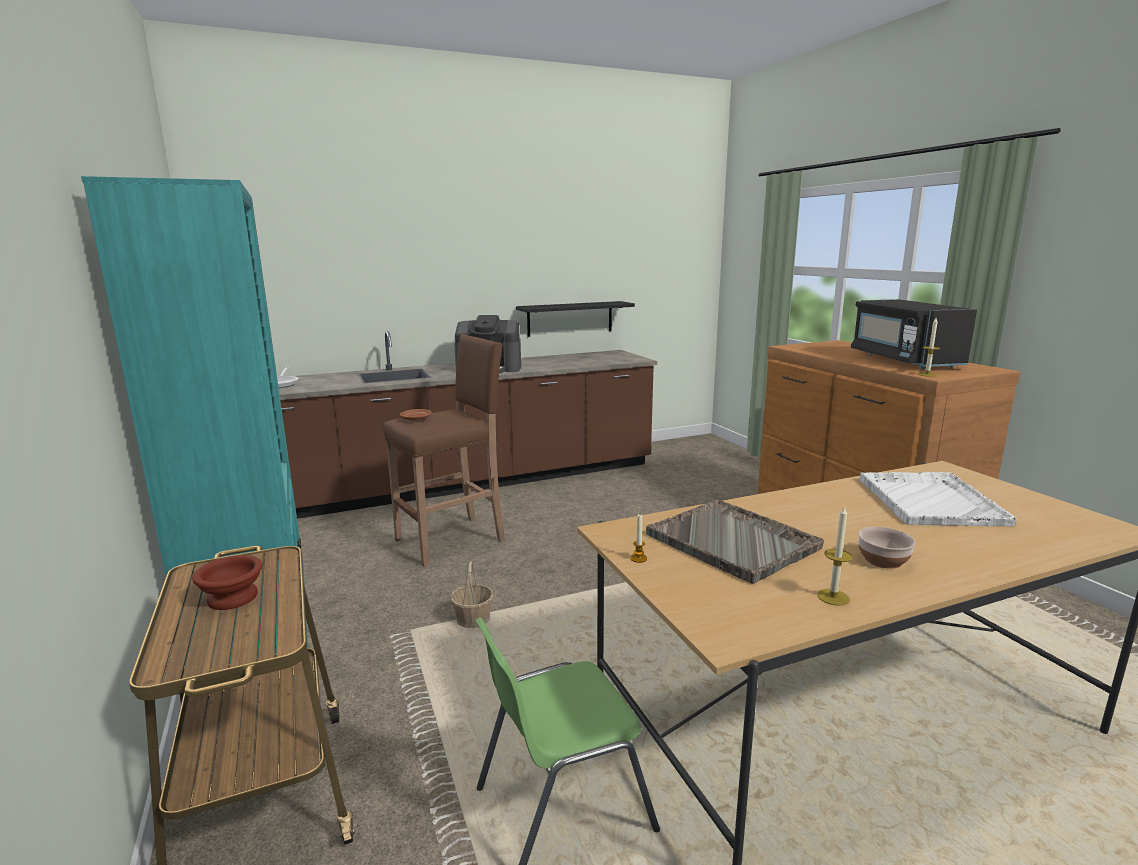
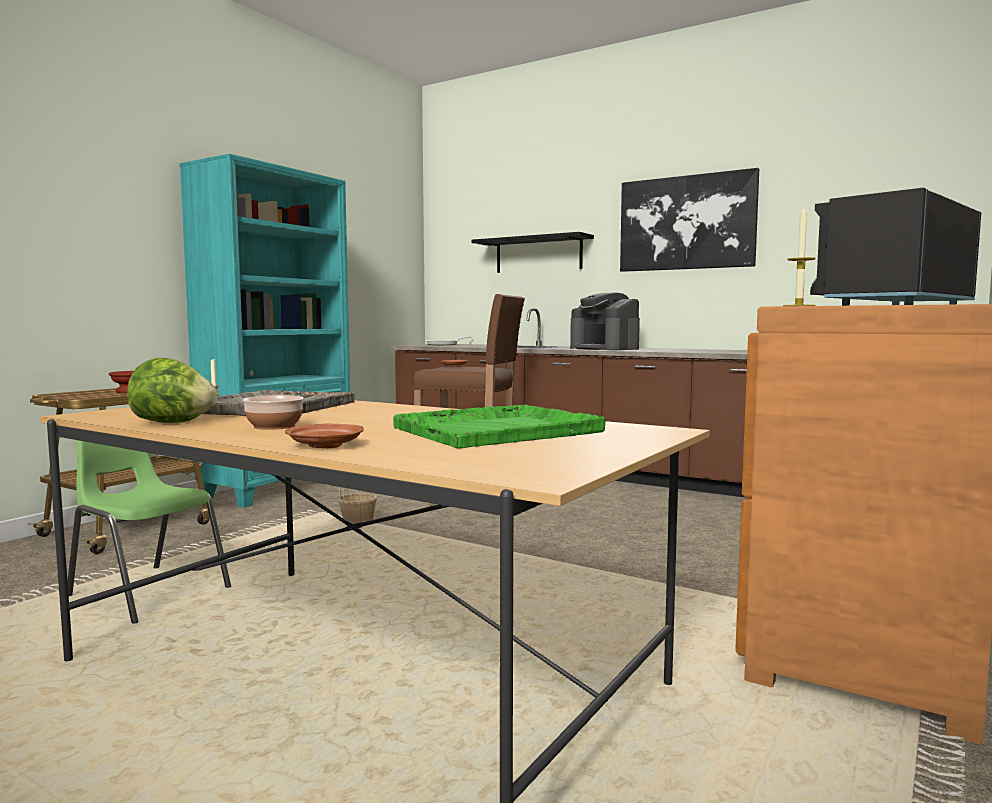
camera: 55 degrees right, 10 degrees down
(522, 245) = (686, 223): none -> picture
(570, 318) = (742, 307): black shelf -> black shelf (538, 255)
(833, 597) = (172, 422): candle -> lettuce
(929, 500) = (499, 430): white tray -> green tray
(999, 559) = (324, 446): none -> brown plate

